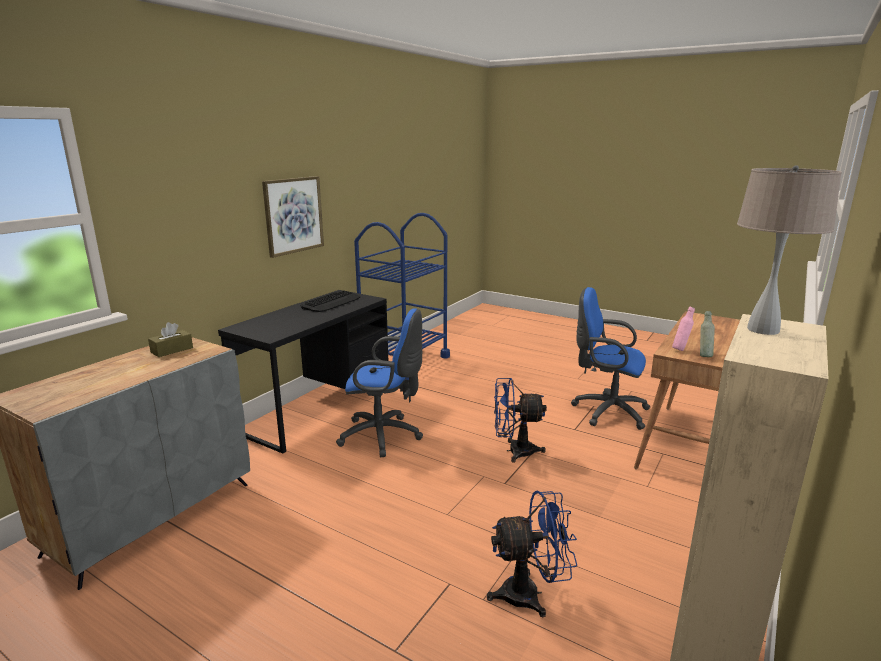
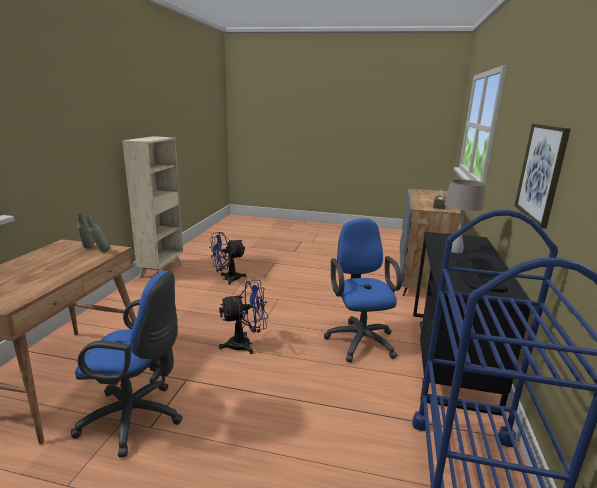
camera: 160 degrees right, 0 degrees up
(384, 436) = (359, 339): blue office chair -> blue office chair turned 90 degrees clockwise
(680, 349) = (101, 252): pink bottle -> grey bottle
(762, 330) = (150, 139): beige table lamp -> beige table lamp (456, 251)

